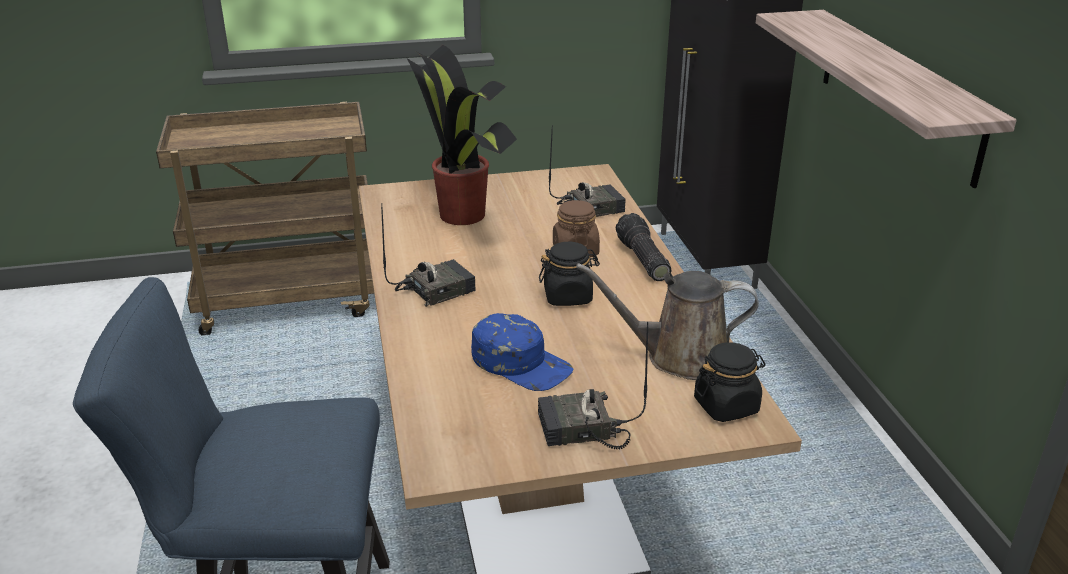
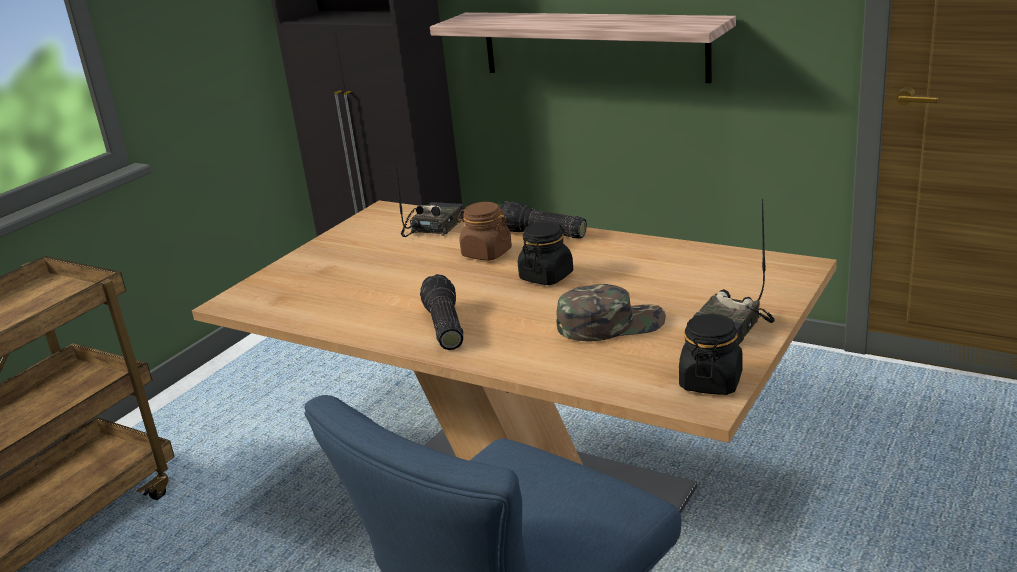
camera: 45 degrees left, 5 degrees down
(435, 289) = (443, 326): radio -> flashlight
(463, 216) = (346, 279): potted plant -> none
(521, 363) = (610, 323): blue cap -> green cap
(679, 357) = (689, 264): brown watering can -> none
(726, 406) = (769, 268): black jar -> black jar (710, 381)

